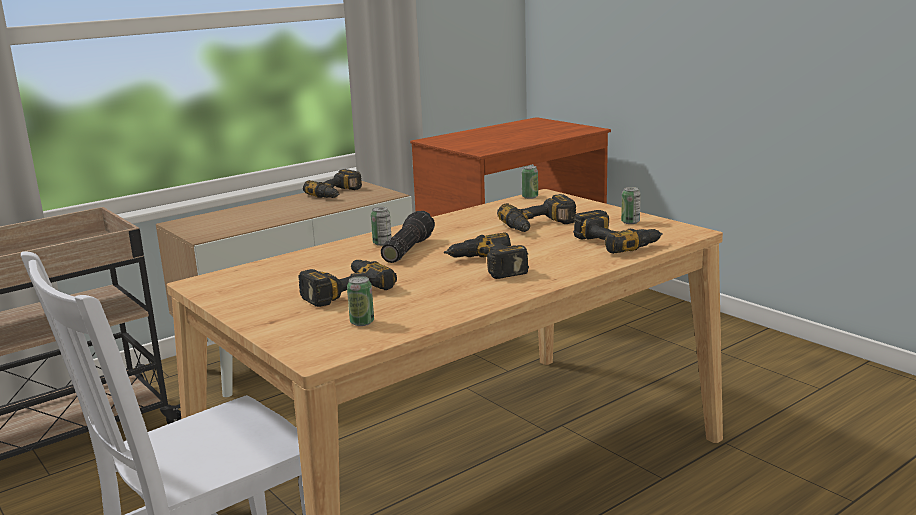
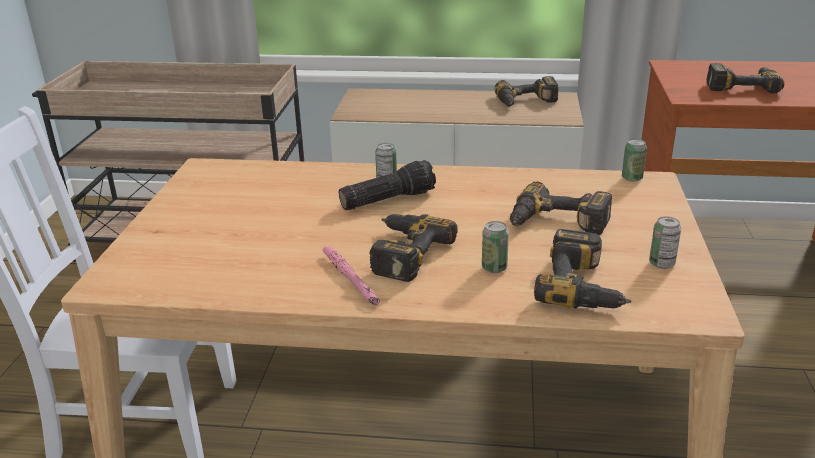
camera: 45 degrees right, 10 degrees up
(343, 290) = (256, 222): power drill -> power drill (741, 85)
(362, 322) = (194, 266): can -> can (494, 268)
(487, 286) = (350, 279): none -> pink flashlight

